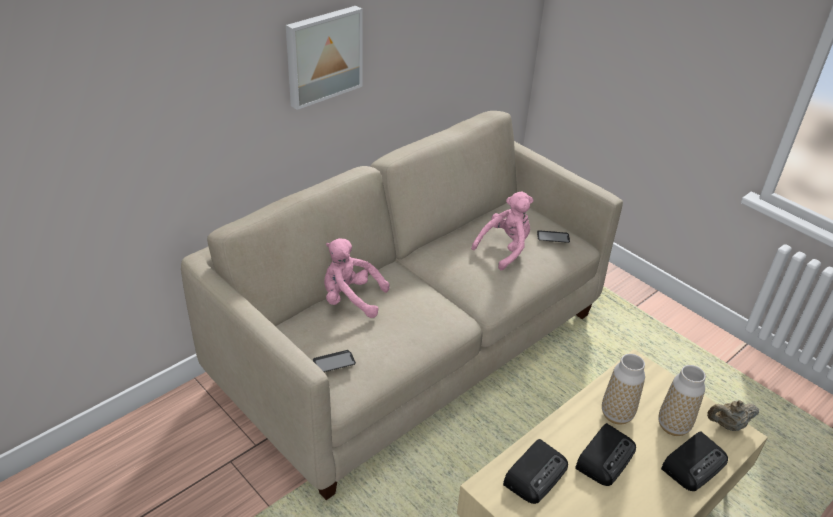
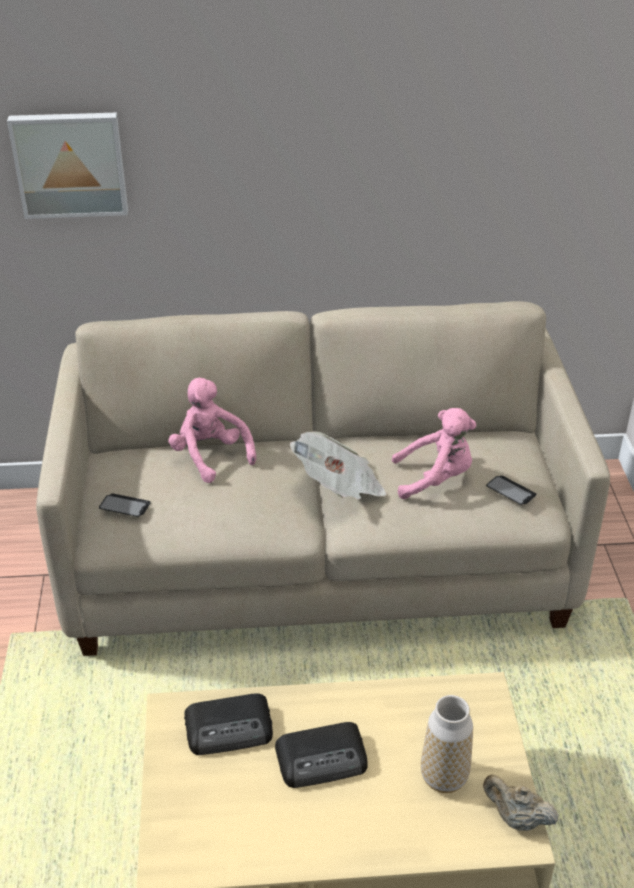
camera: 40 degrees right, 0 degrees up
(323, 55) = (274, 167): picture -> picture (70, 164)
(457, 280) = (339, 486): none -> newspaper
(616, 415) = (390, 726): vase -> none
(694, 464) = (417, 830): radio -> none

